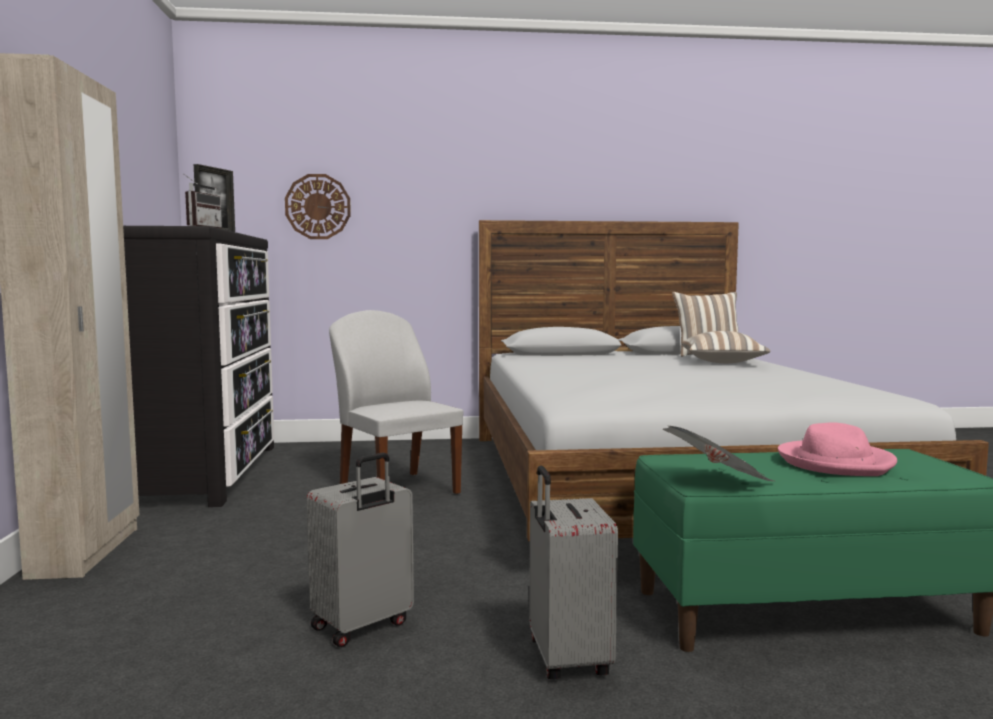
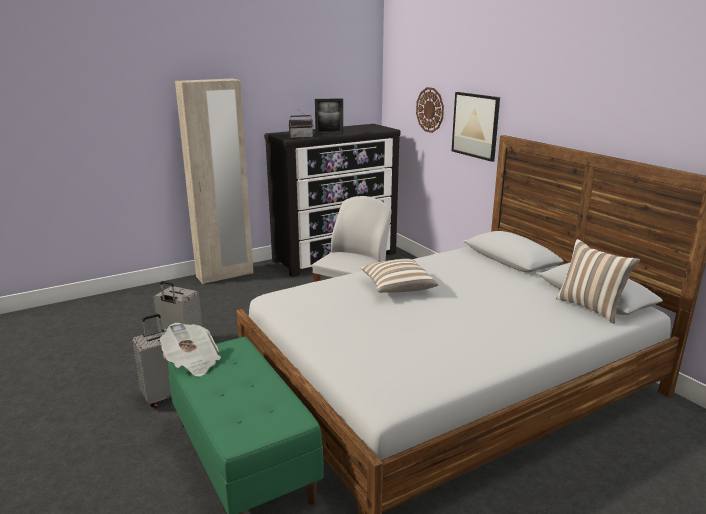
camera: 65 degrees right, 15 degrees up
(418, 217) = (475, 125): none -> picture
(723, 363) = (531, 319): pillow -> pillow (397, 287)
(836, 463) = (255, 395): pink hat -> none

